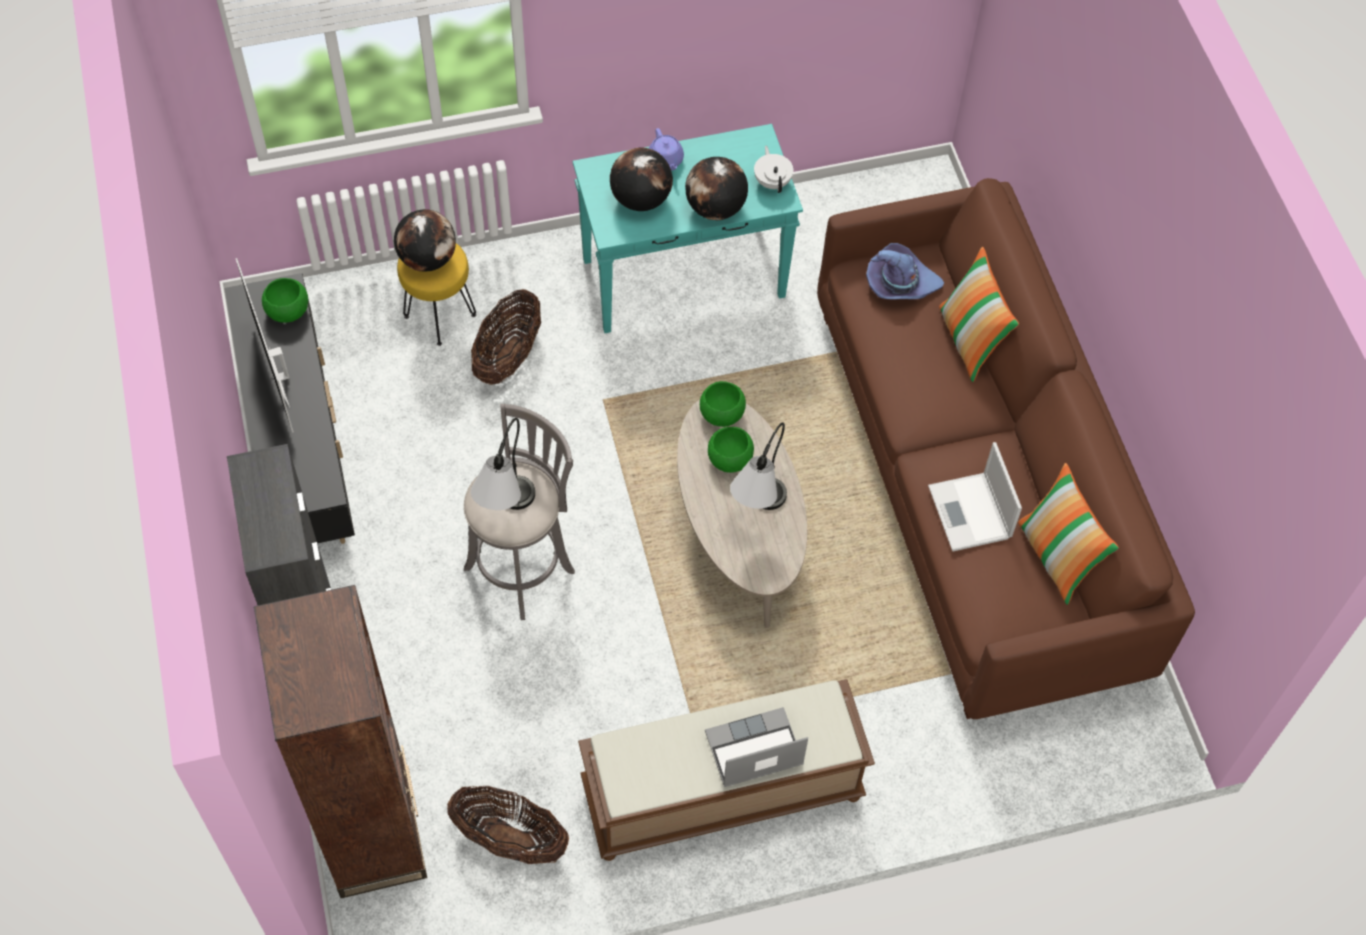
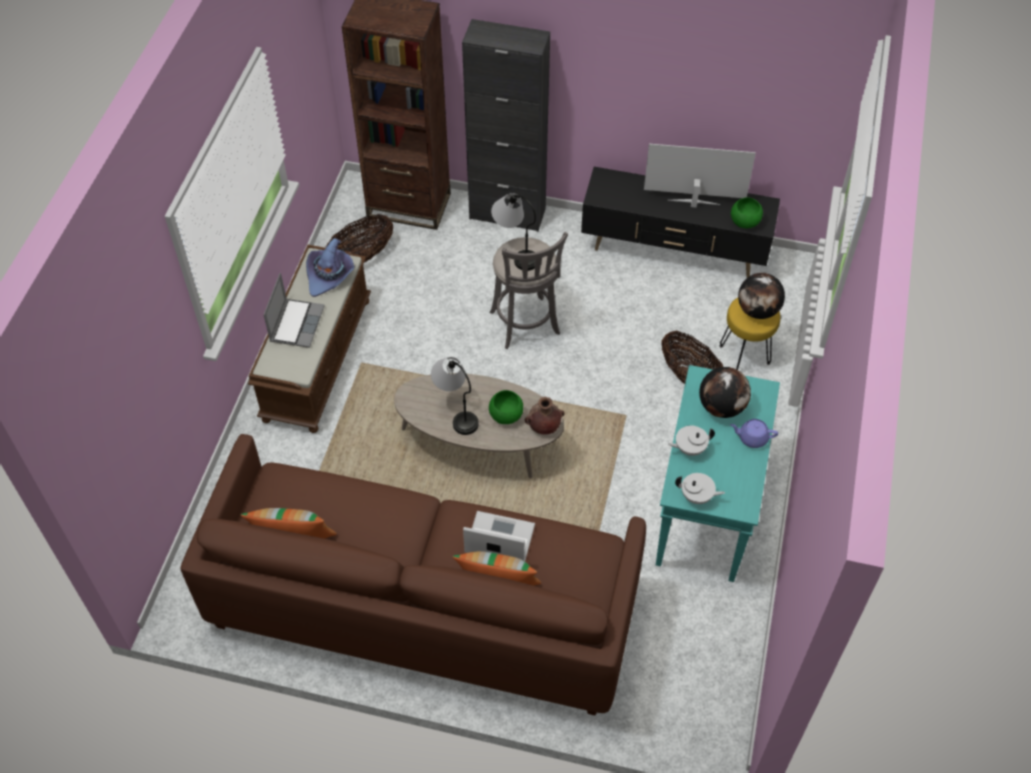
camera: 120 degrees right, 5 degrees down
(715, 208) = (689, 448): globe -> white teapot
(722, 413) = (543, 427): green bowl -> brown vase
(900, 283) = (576, 566): purple hat -> purple hat (330, 275)
(970, 513) = (361, 507): laptop -> laptop (498, 539)

